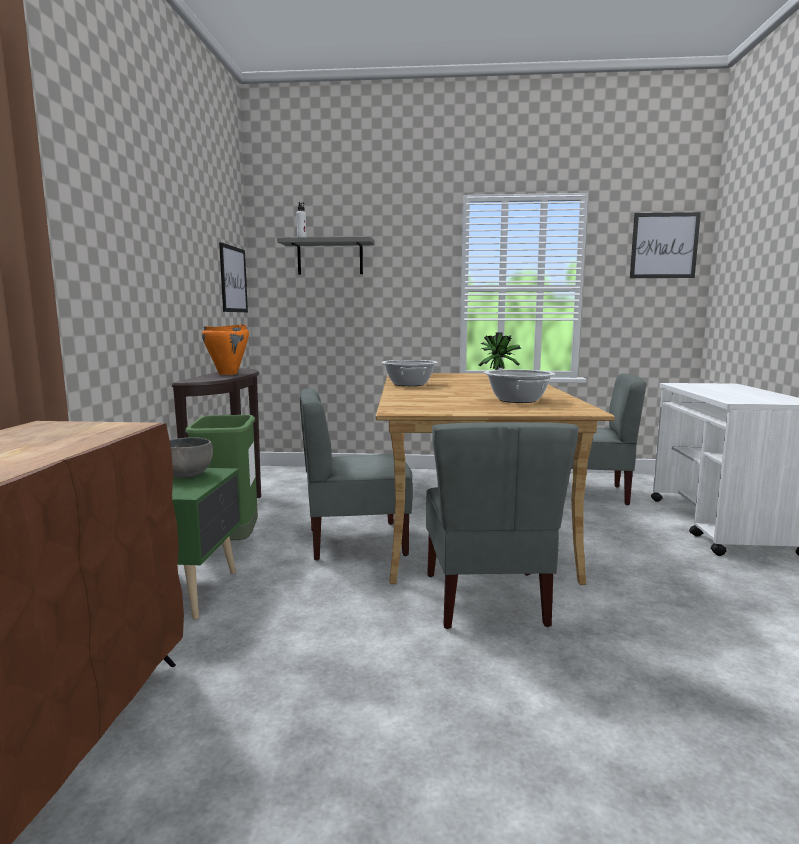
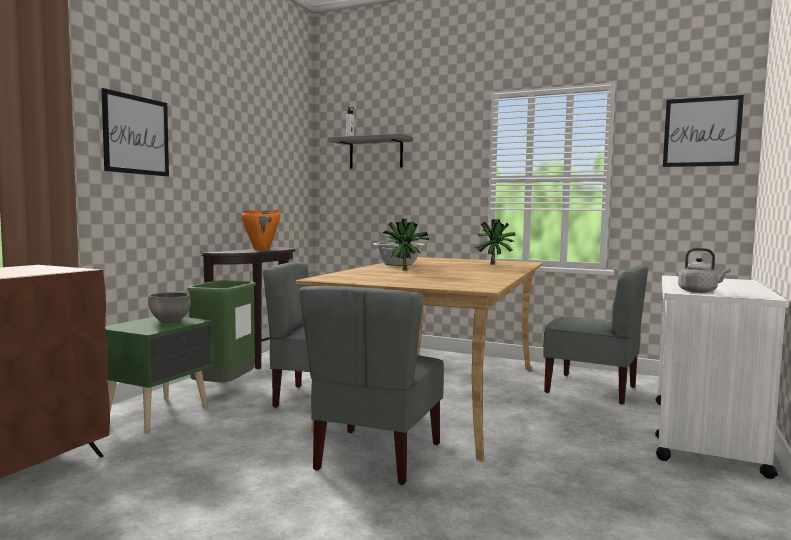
camera: 20 degrees right, 5 degrees down
(233, 279) = (290, 173): picture -> picture (136, 135)
(439, 392) = (402, 270): none -> potted plant
(517, 400) = (449, 278): cooking pot -> none
(746, 400) = (699, 291): none -> grey kettle

